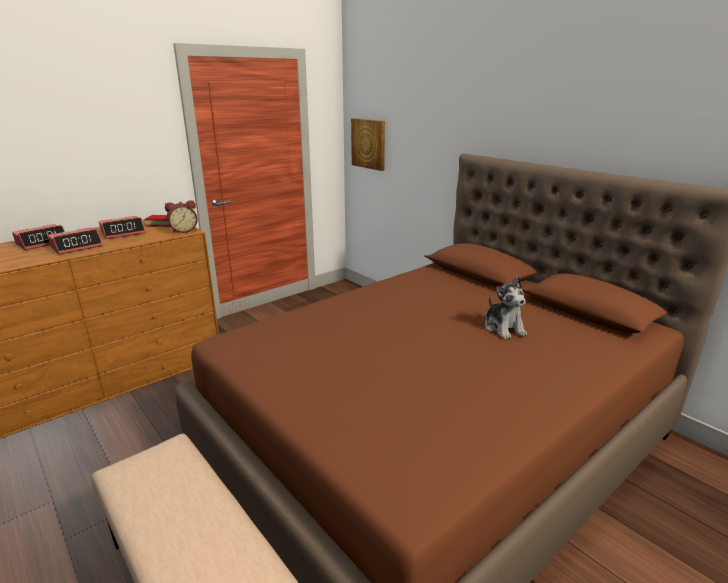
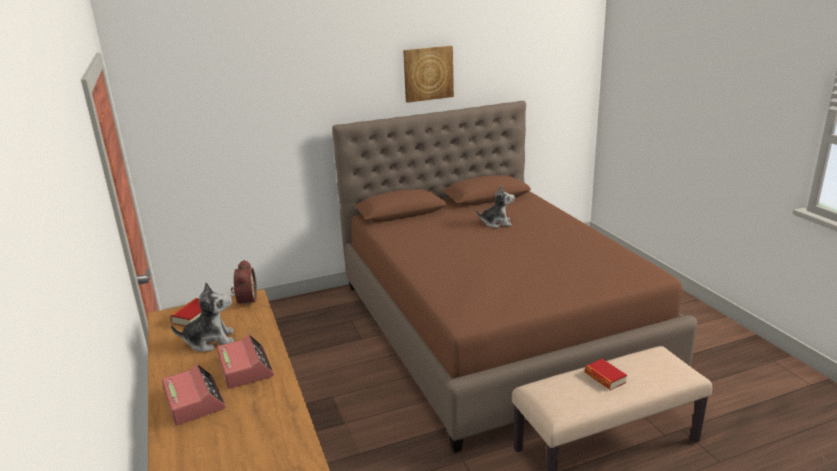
camera: 70 degrees left, 0 degrees up
(123, 233) = (210, 341): alarm clock -> plush toy
(186, 508) = (605, 378): none -> book
(369, 143) = (182, 147): picture -> picture (428, 73)

